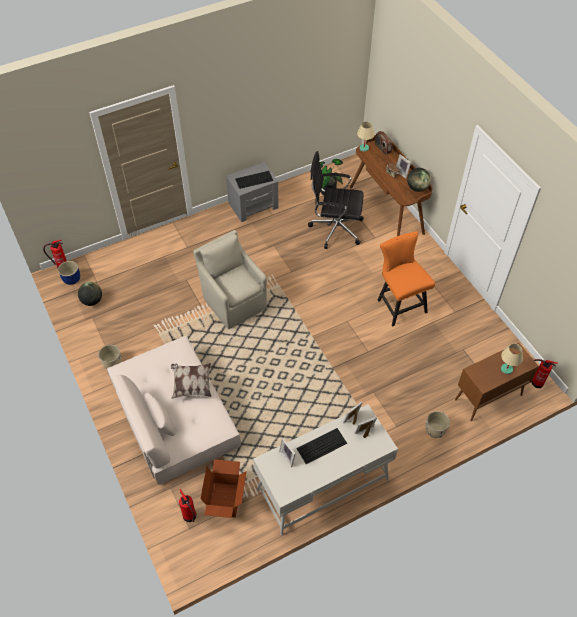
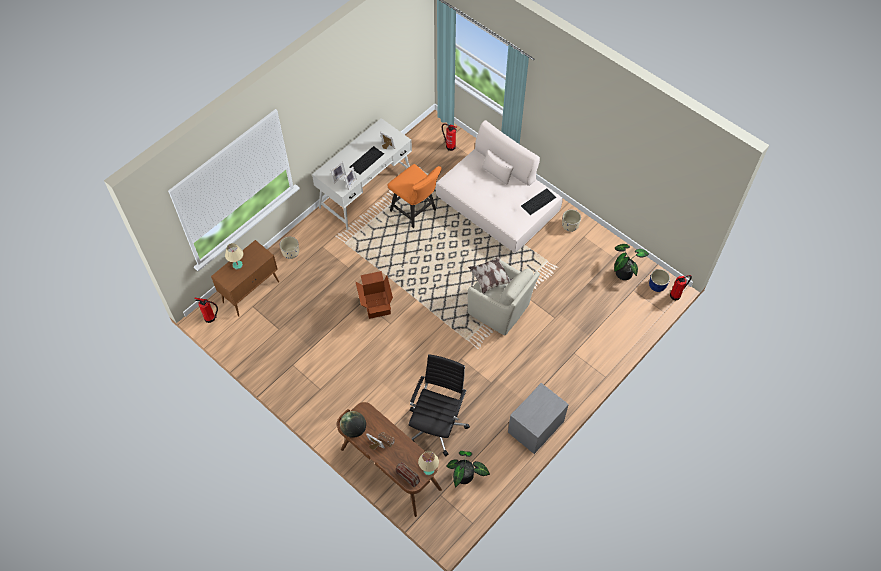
camera: 160 degrees right, 5 degrees up
(92, 301) = (624, 271): globe -> potted plant
(192, 385) = (488, 202): pillow -> pillow (491, 279)
(225, 500) = (431, 162): cardboard box -> cardboard box (376, 305)
(254, 179) = (536, 408): keyboard -> keyboard (538, 202)
(334, 228) = (437, 424): black office chair -> black office chair turned 60 degrees counterclockwise
(399, 304) = (347, 356): orange chair -> orange chair (416, 211)

